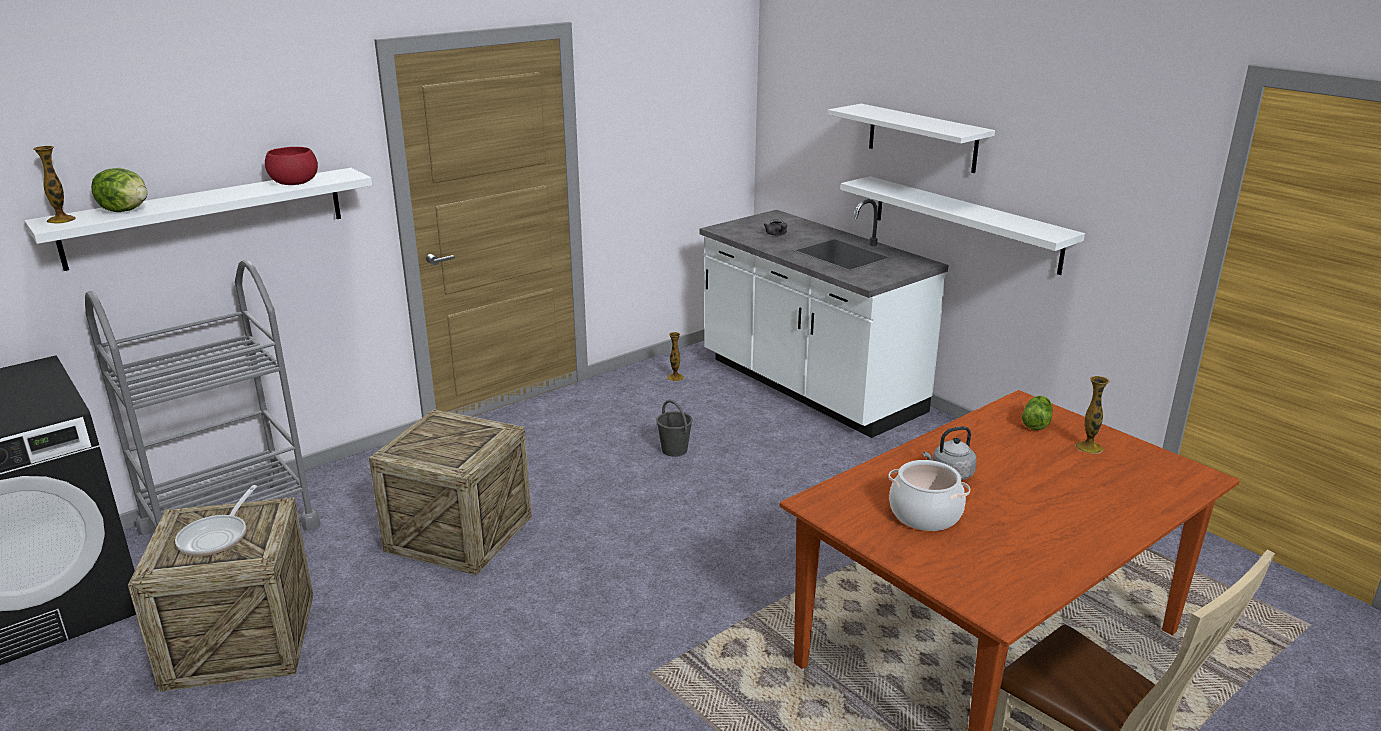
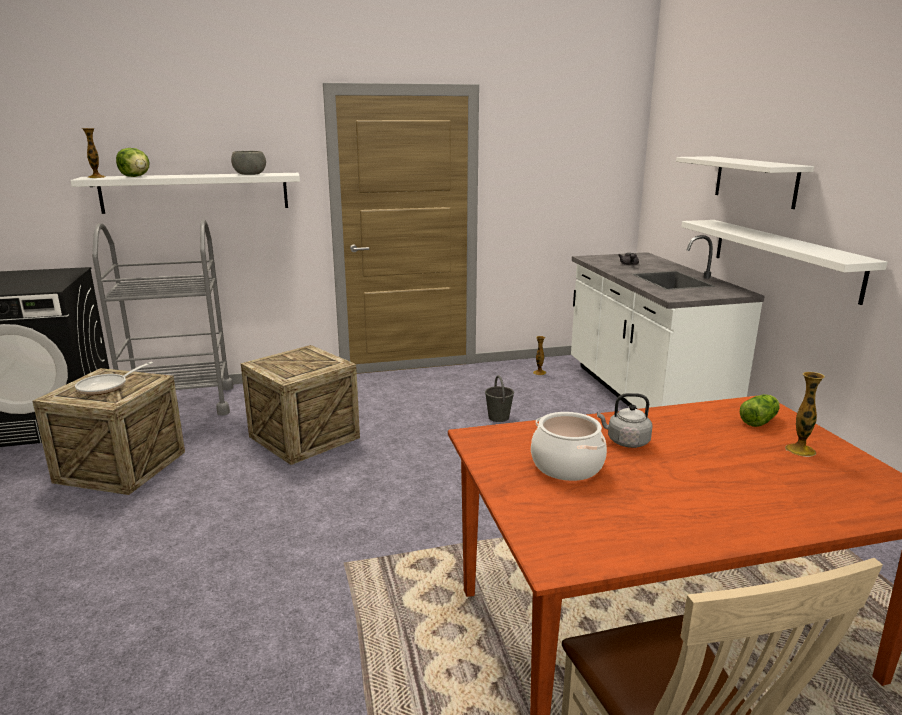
camera: 25 degrees right, 5 degrees down
(295, 183) = (250, 174): red bowl -> grey bowl

